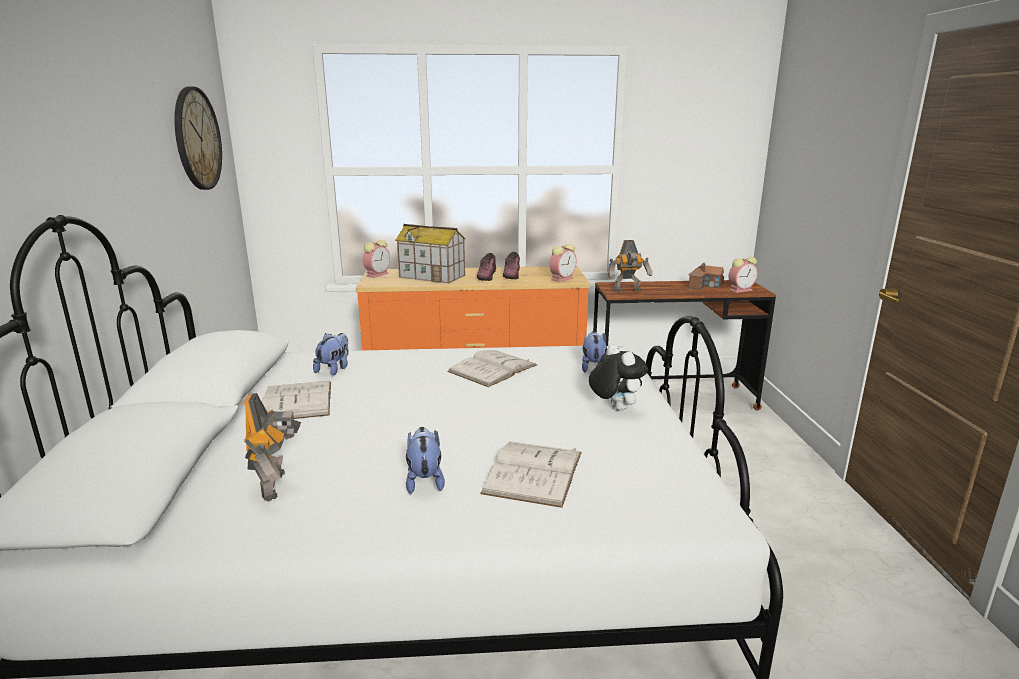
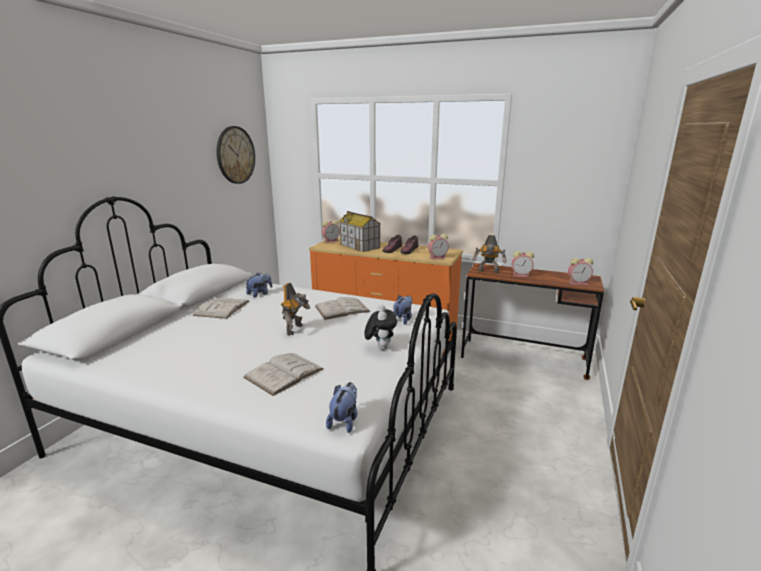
camera: 25 degrees right, 0 degrees up
(277, 485) = (162, 348): toy robot -> toy robot (296, 329)
(424, 480) = (226, 363): plush toy -> plush toy (344, 421)
(670, 290) = (521, 275): none -> alarm clock
(705, 285) = (554, 276): toy house -> none

